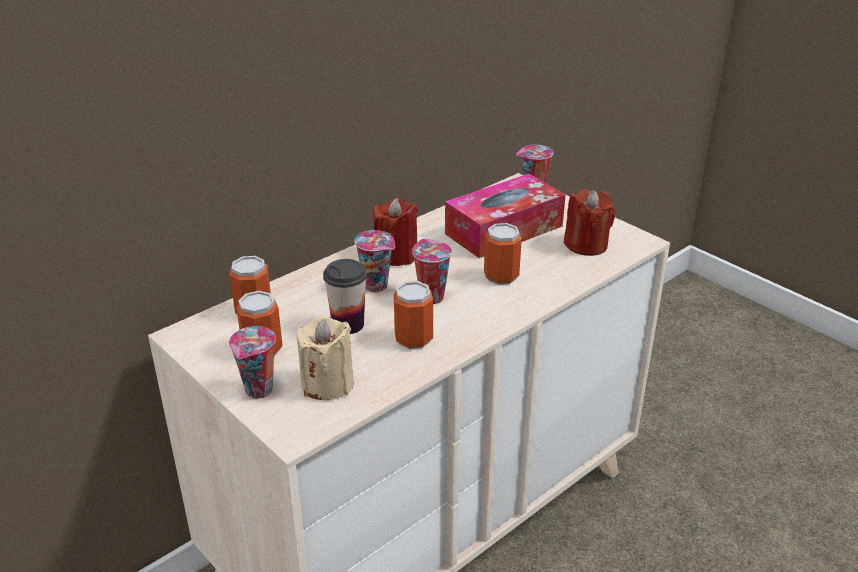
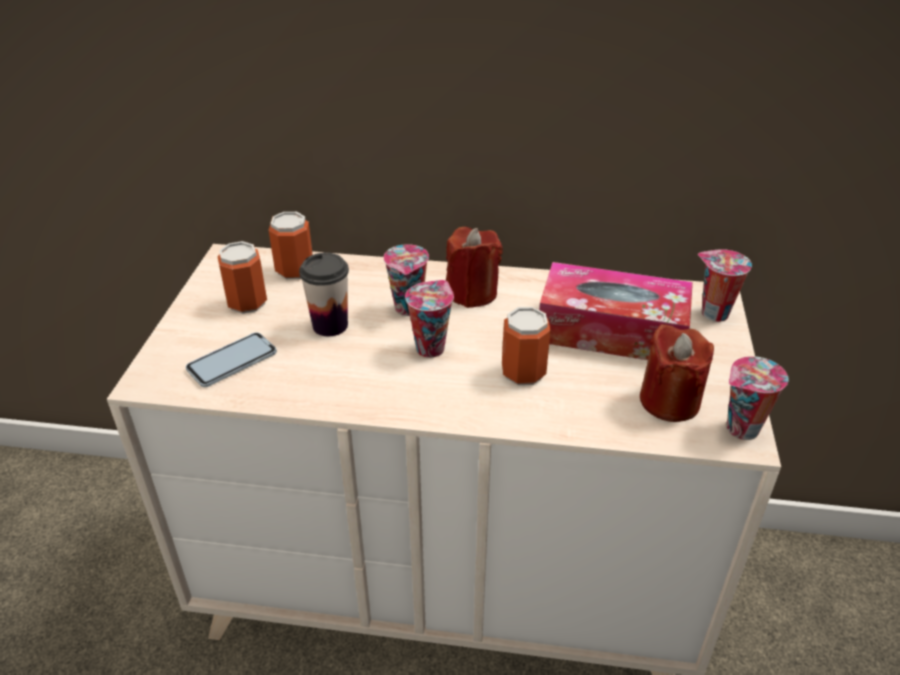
camera: 50 degrees right, 5 degrees up
(259, 391) = (189, 332): cup -> cup (741, 430)
(327, 384) = (232, 361): beige candle -> phone
(413, 339) = (350, 373): can -> none

